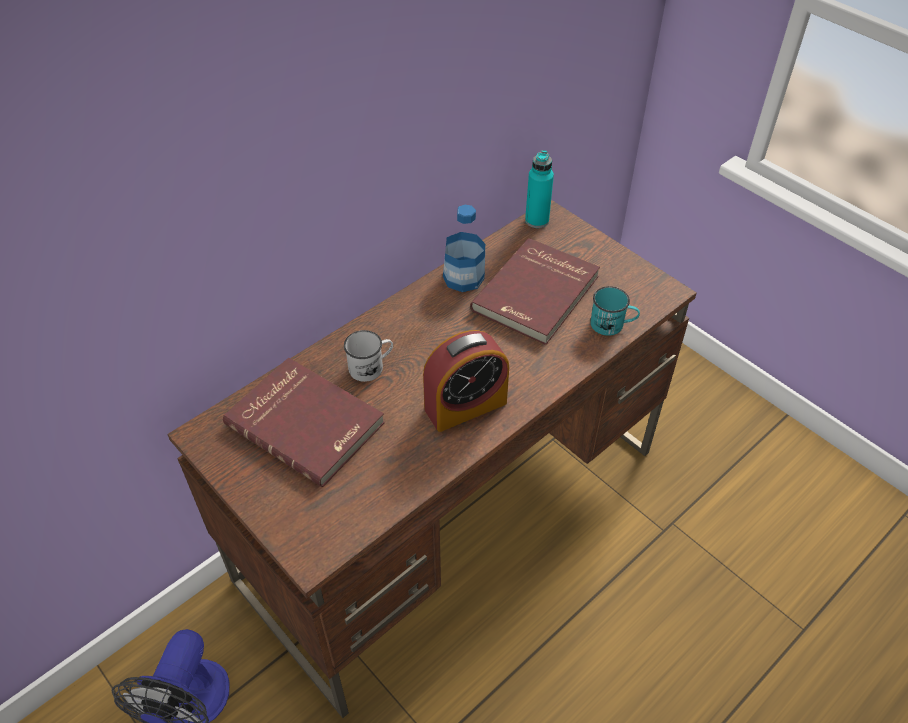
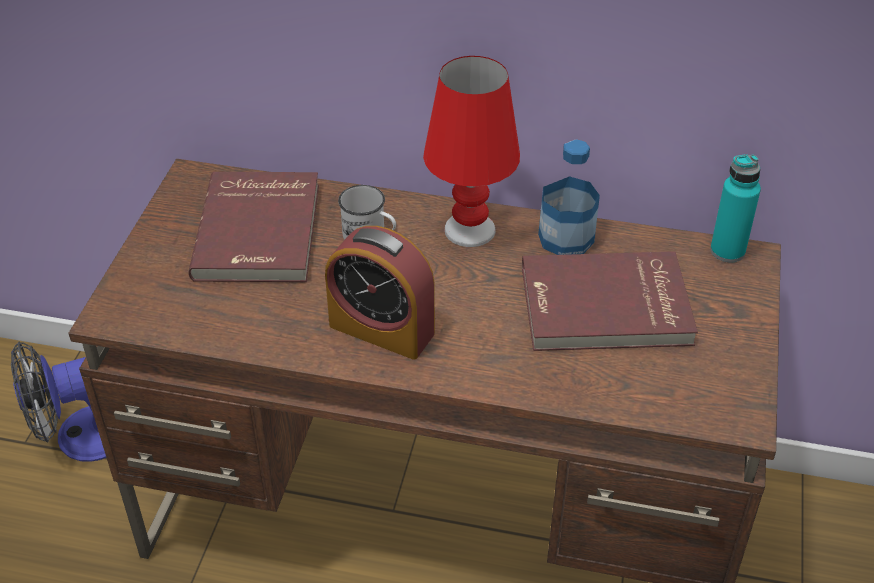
camera: 55 degrees right, 5 degrees down
(413, 315) = (470, 229): none -> red table lamp
(612, 325) = (626, 394): turquoise mug -> none

